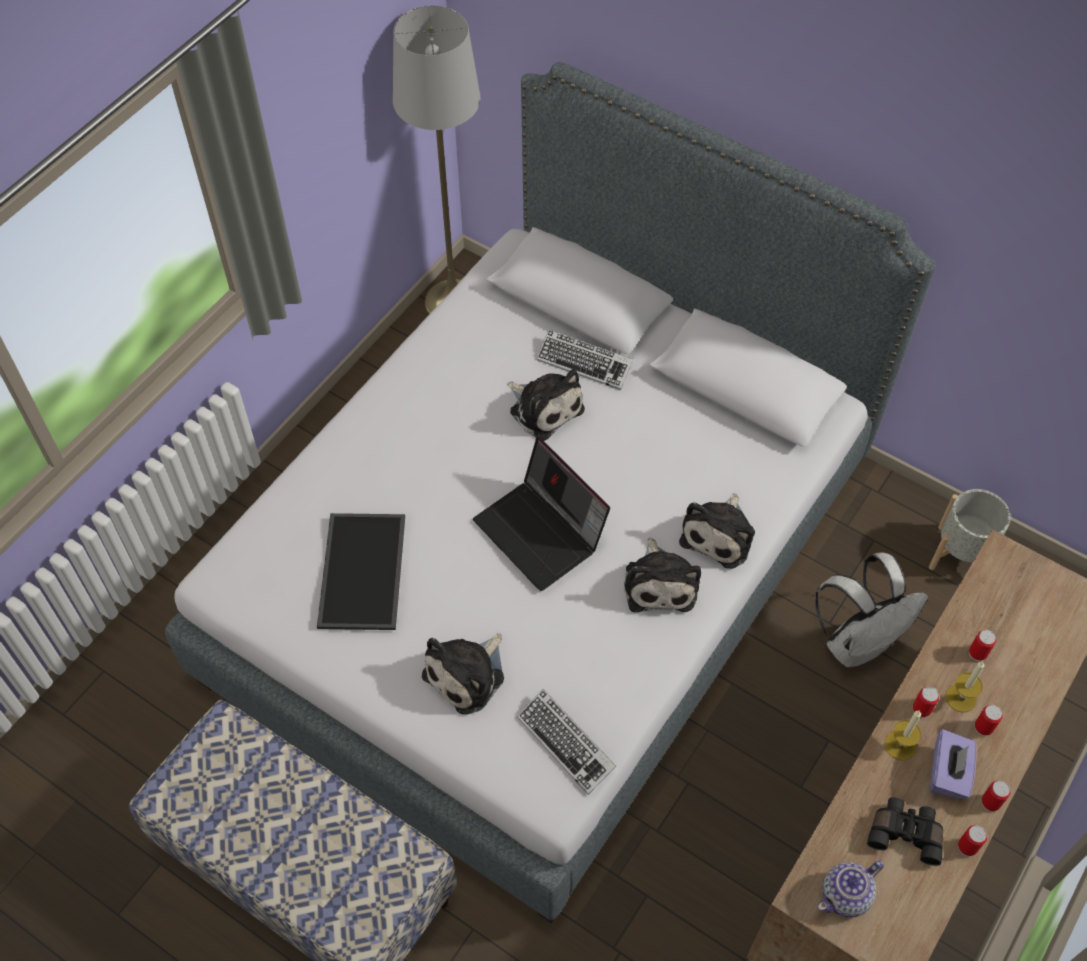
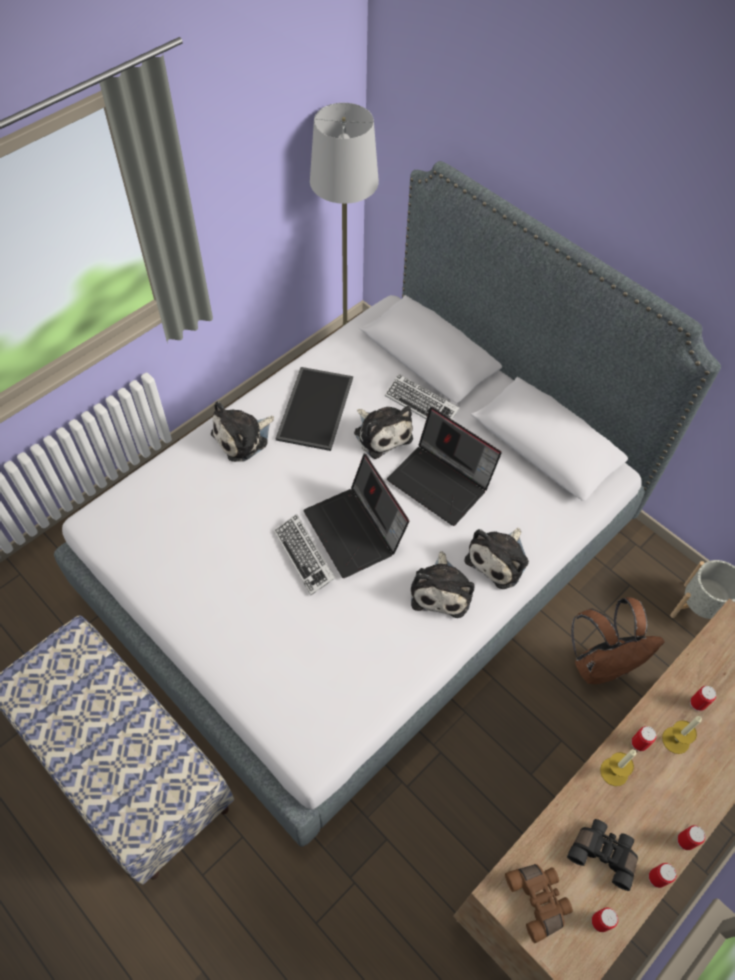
camera: 10 degrees right, 0 degrees up
(360, 570) = (205, 534): tray -> tray (314, 407)
(468, 674) = (268, 635): plush toy -> plush toy (243, 437)
(566, 743) = (333, 709): keyboard -> keyboard (304, 556)
(631, 455) = (441, 482): none -> laptop
(846, 895) = (539, 900): teapot -> brown binoculars
(858, 642) = (601, 664): white backpack -> brown backpack
(948, 774) = (651, 806): purple tissue box -> none
(983, 727) = (691, 771): can -> can (600, 922)

